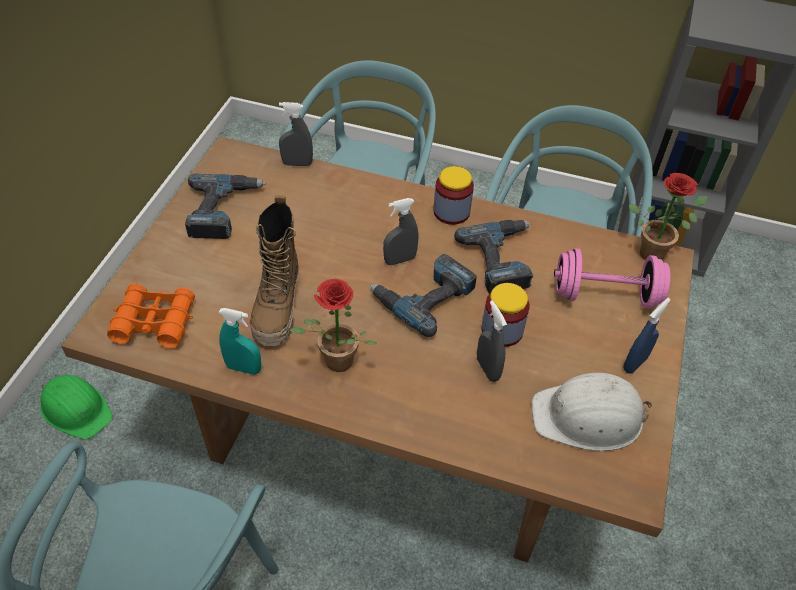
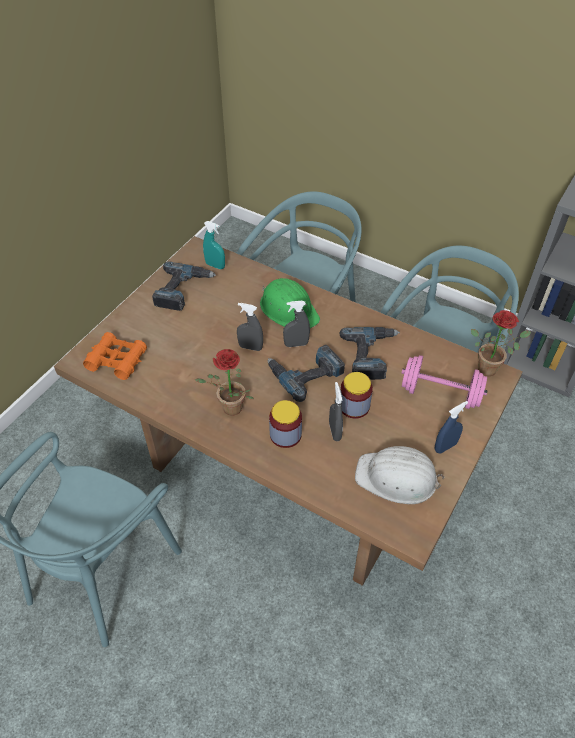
camera: 15 degrees right, 0 degrees up
(76, 409) = (71, 415): green hard hat -> green hard hat (289, 309)
(244, 368) = (167, 401): turquoise spray bottle -> turquoise spray bottle (215, 265)
(278, 308) = (201, 364): boot -> none
(297, 164) = (243, 264): grey spray bottle -> grey spray bottle (250, 347)
(451, 212) = (344, 315): jar -> jar (285, 435)

